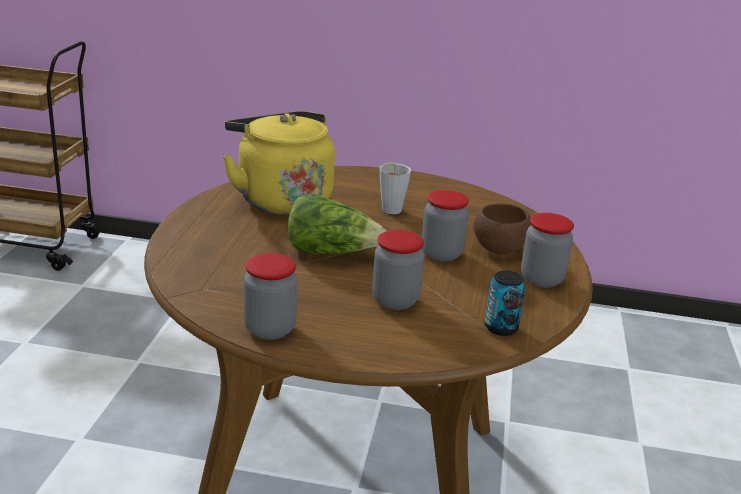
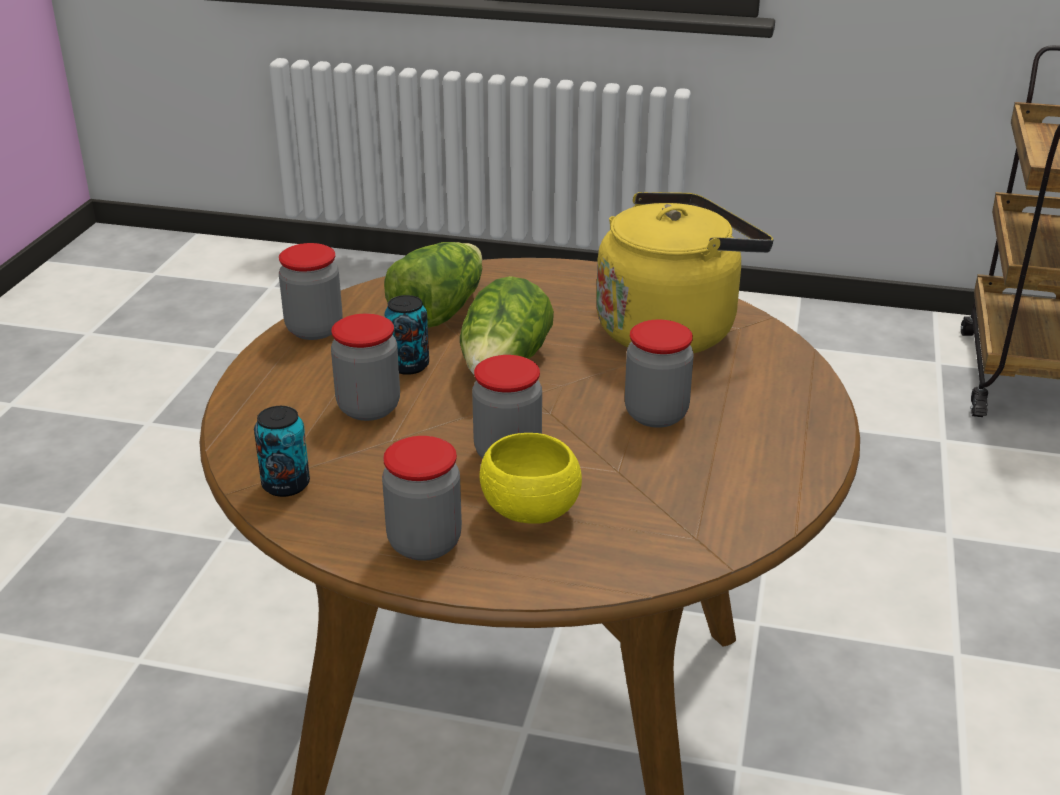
camera: 95 degrees right, 5 degrees up
(241, 275) = (438, 310): none -> lettuce
(332, 286) = (408, 365): none -> can
(388, 211) = (656, 414): grey cup -> jar
(498, 249) = (531, 511): brown bowl -> yellow bowl

